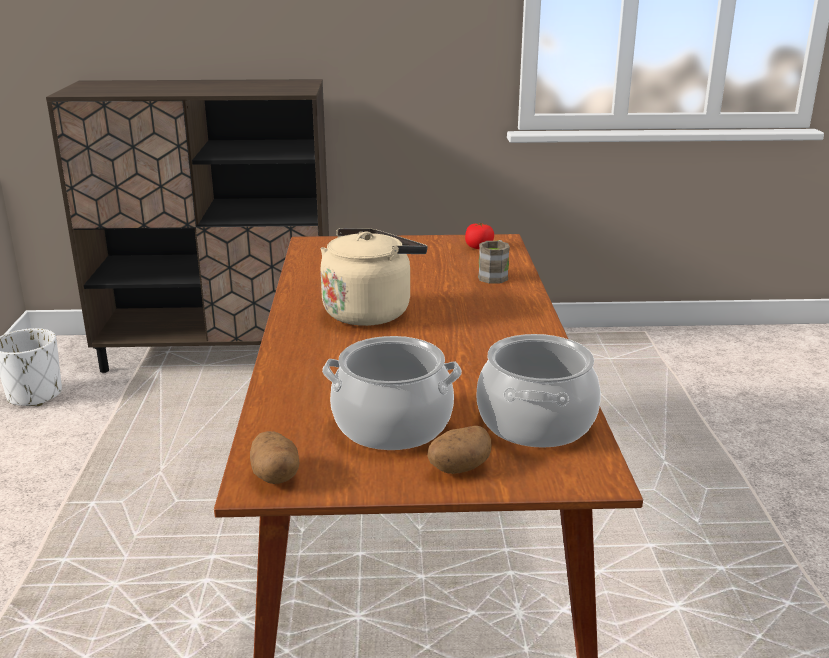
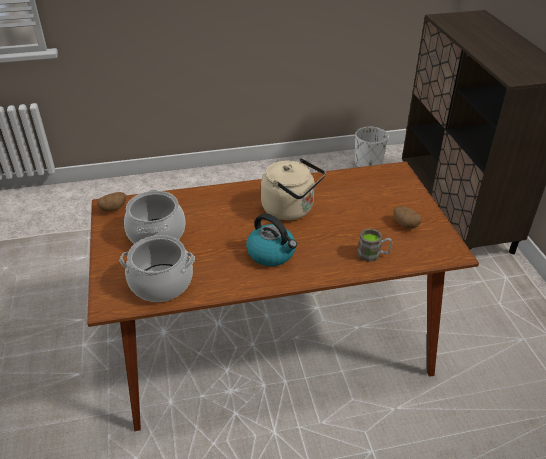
camera: 80 degrees right, 15 degrees up
(458, 468) = (117, 259): potato -> potato (405, 224)
(477, 332) = (272, 254): none -> kettle
(478, 247) = (430, 243): tomato -> none

